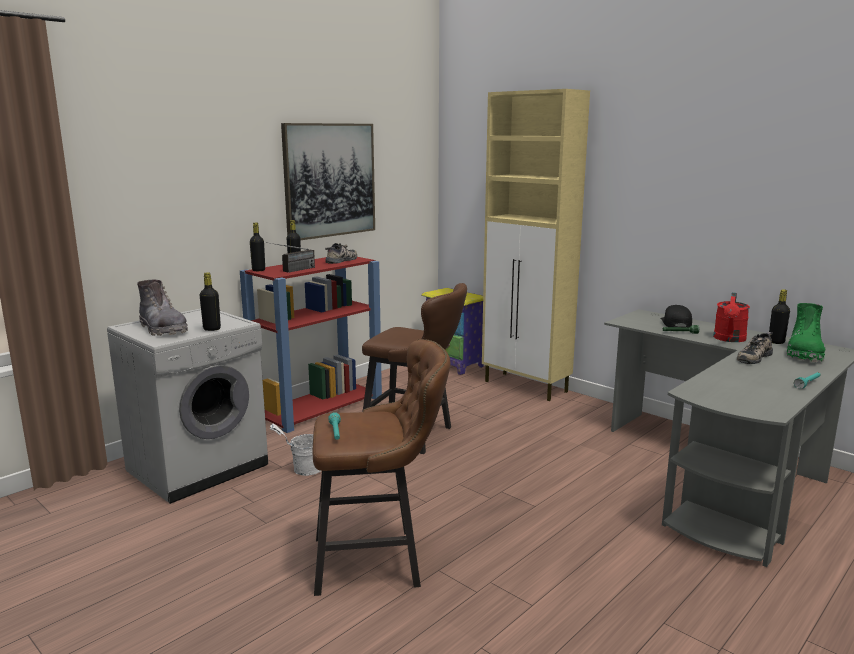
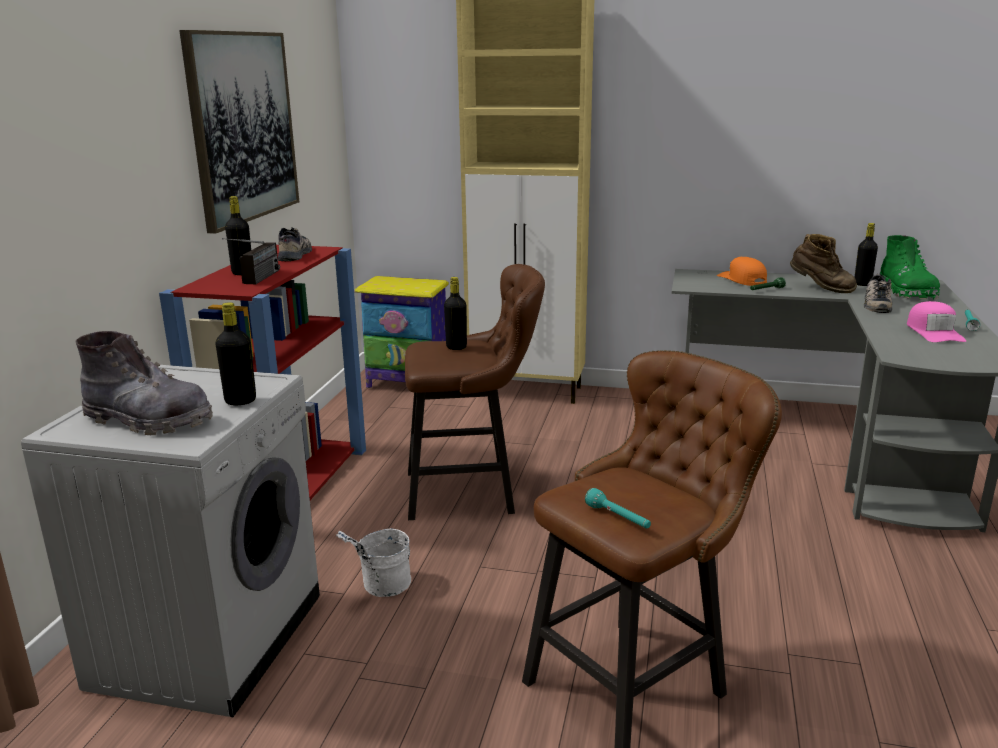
camera: 30 degrees left, 5 degrees up
(258, 270) = (196, 288): black bottle -> black bottle (456, 347)
(675, 324) = (742, 280): black cap -> orange cap
(729, 339) = (820, 288): red watering can -> brown boot
(759, 383) = (934, 332): none -> pink cap

